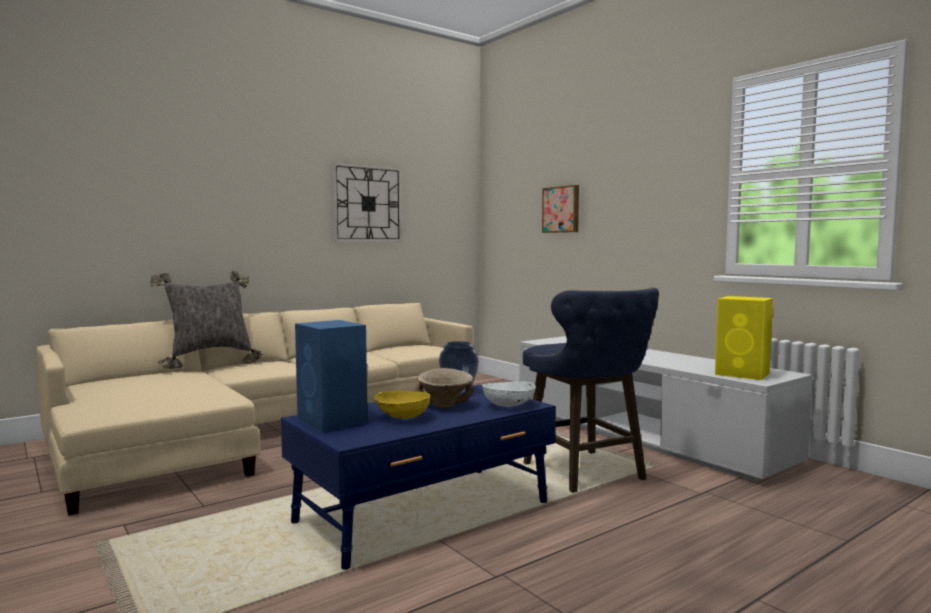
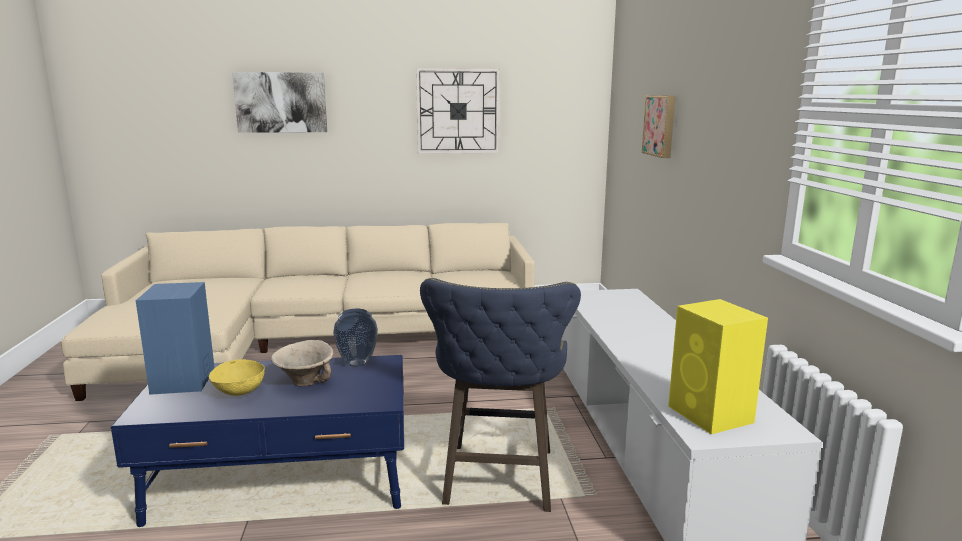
camera: 30 degrees right, 10 degrees up
(203, 187) = (281, 102): none -> picture
(209, 366) = (271, 274): pillow -> none
(508, 405) = (358, 398): white bowl -> none

